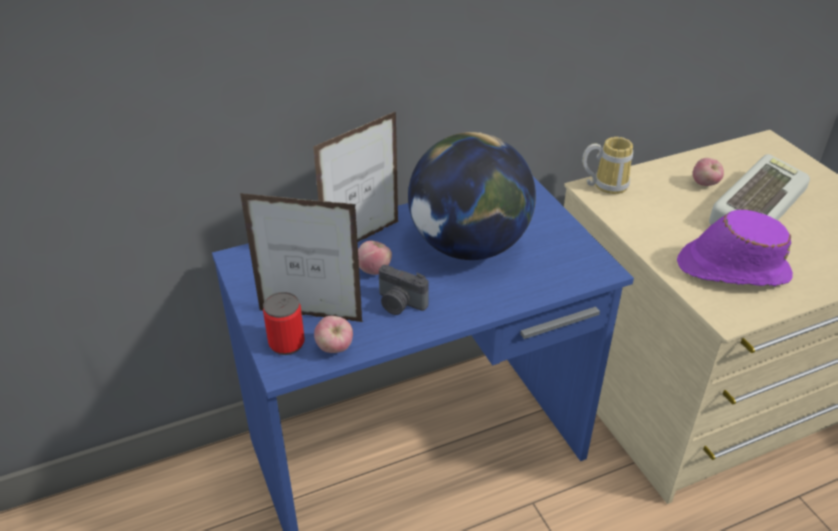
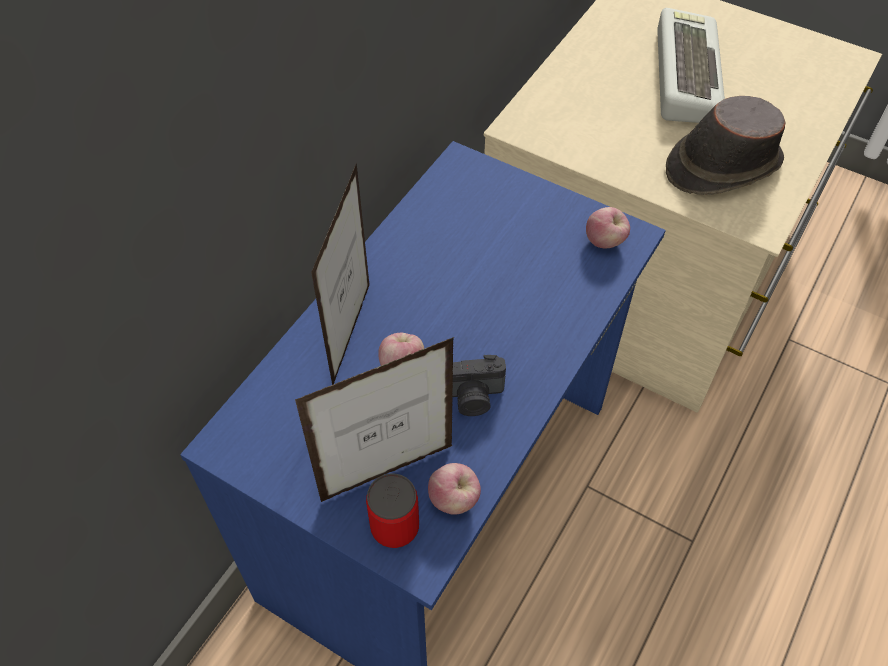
camera: 35 degrees left, 15 degrees up
(469, 246) = (476, 278): globe -> none
(605, 184) = (527, 115): mug -> none
(705, 184) = (619, 69): apple -> apple (605, 242)
(731, 268) = (721, 165): purple hat -> brown hat

